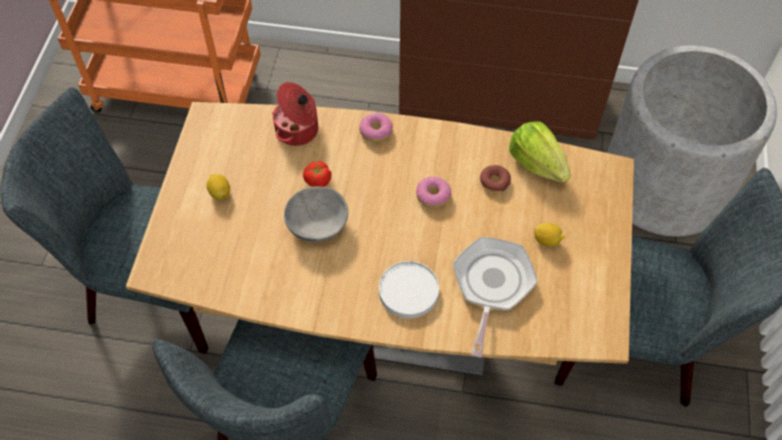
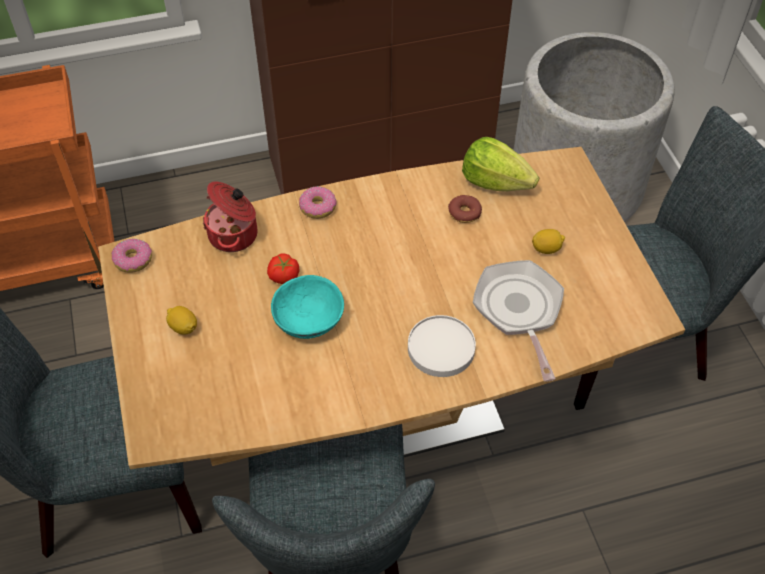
camera: 25 degrees left, 5 degrees down
(316, 224) = (308, 319): grey bowl -> turquoise bowl
(433, 196) = (412, 248): donut -> donut (133, 260)

